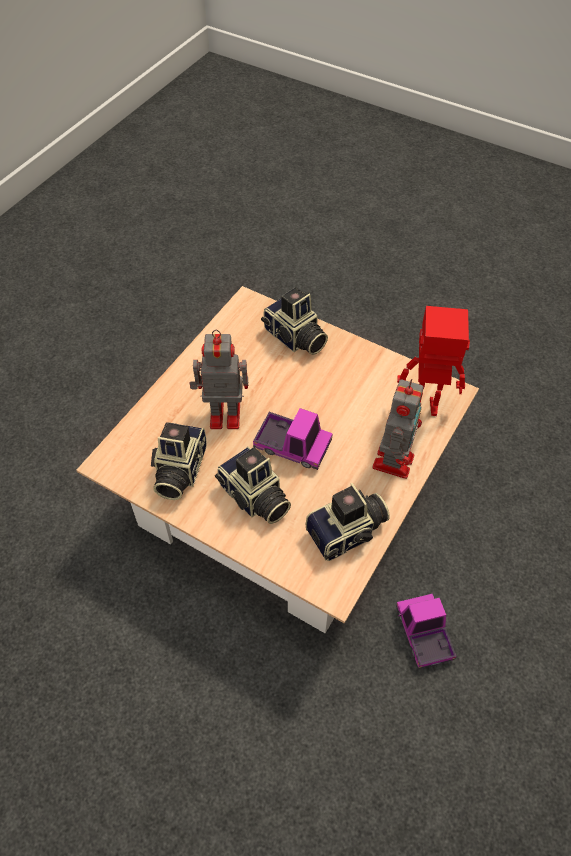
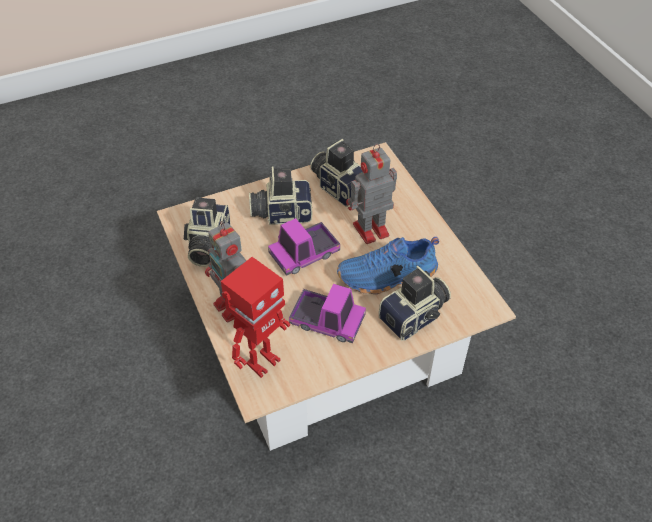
camera: 125 degrees right, 5 degrees down
(223, 415) = (369, 230): toy robot -> toy robot turned 150 degrees counterclockwise
(268, 374) = (387, 277): none -> blue shoe
(294, 338) = (415, 317): camera -> camera turned 150 degrees clockwise
(423, 634) = (146, 346): toy truck -> toy truck (327, 321)

